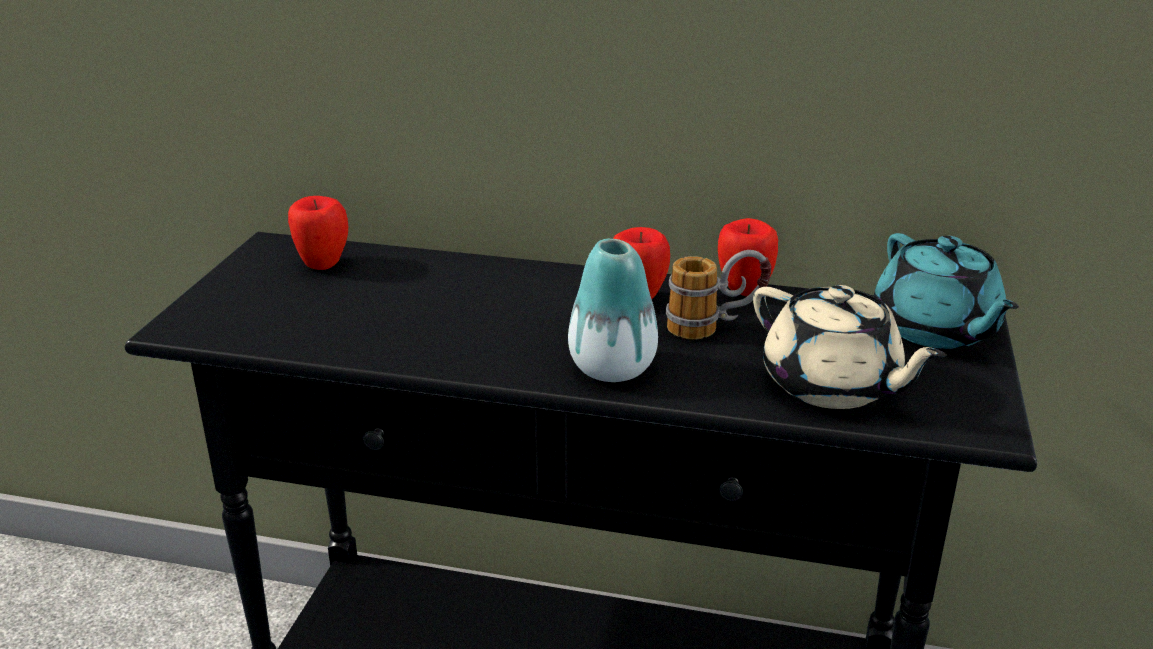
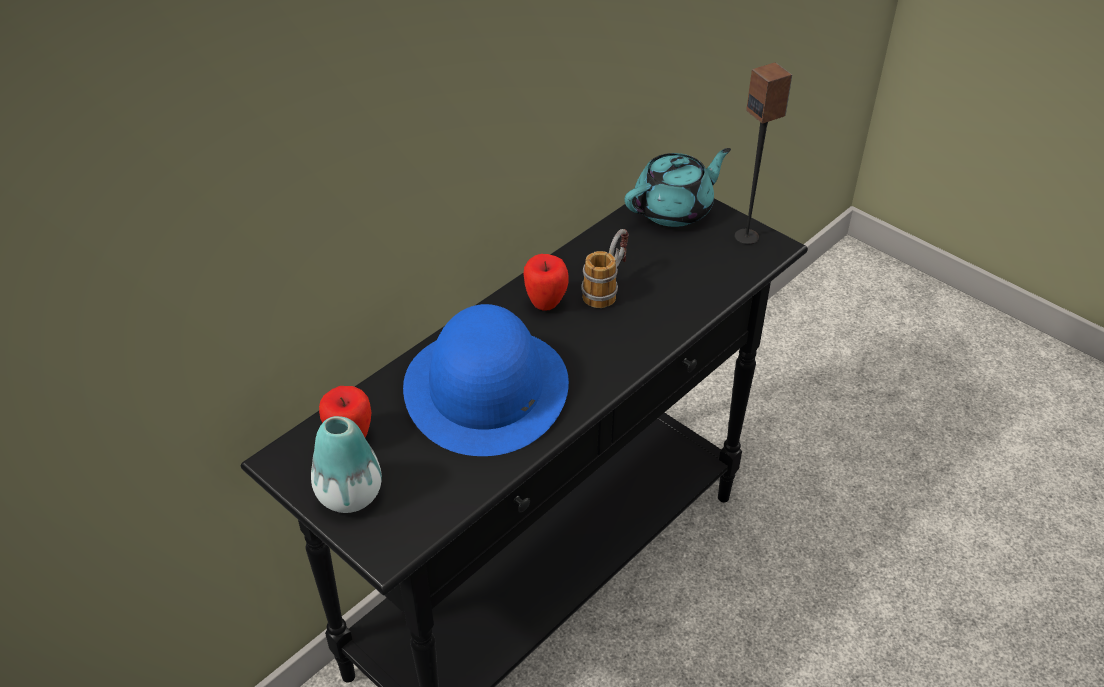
camera: 60 degrees left, 15 degrees up
(458, 308) = (486, 389): none -> blue hat
(612, 368) = (621, 350): vase -> vase (349, 495)
(744, 290) = (570, 254): apple -> none
(832, 386) = (702, 275): beige teapot -> none
(936, 330) = (674, 209): turquoise teapot -> turquoise teapot turned 45 degrees counterclockwise
(968, 398) = (747, 236): none -> speaker

